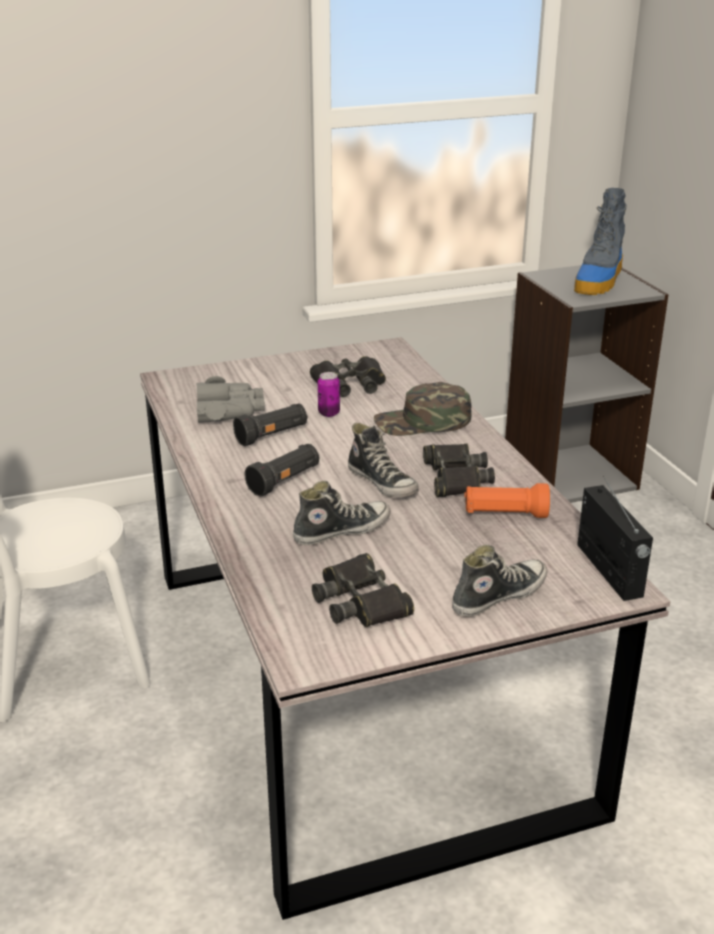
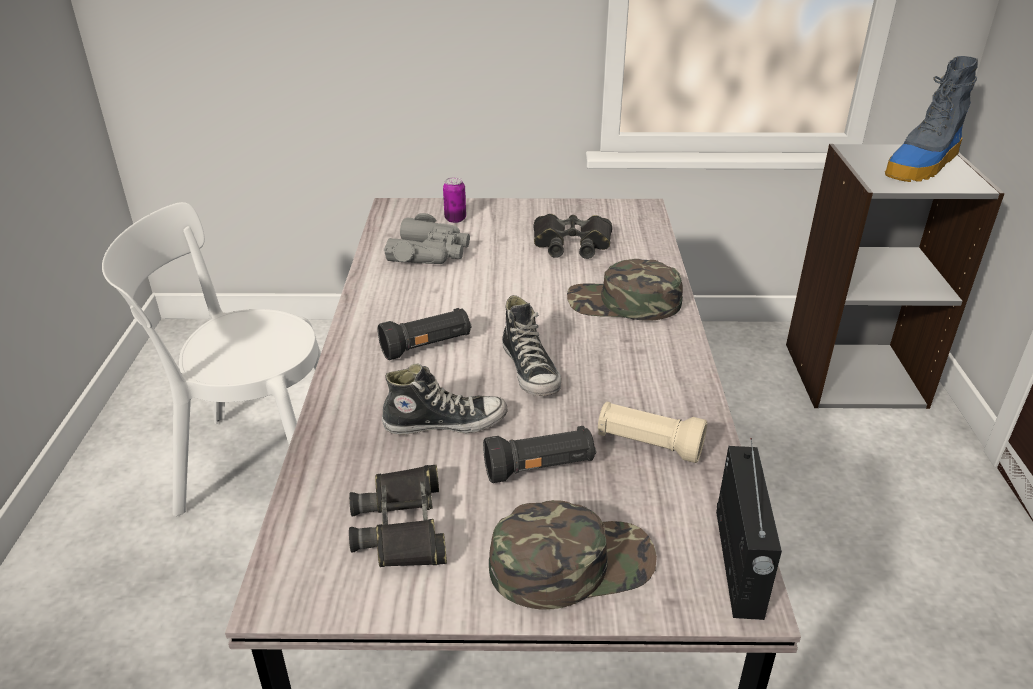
camera: 20 degrees right, 5 degrees up
(272, 435) = (451, 289): black flashlight -> black flashlight (540, 468)
(329, 413) = (528, 273): can -> can (455, 219)
(455, 477) = (618, 381): black binoculars -> none
(498, 595) = (571, 563): shoe -> green cap
(505, 514) = (648, 445): orange flashlight -> beige flashlight

